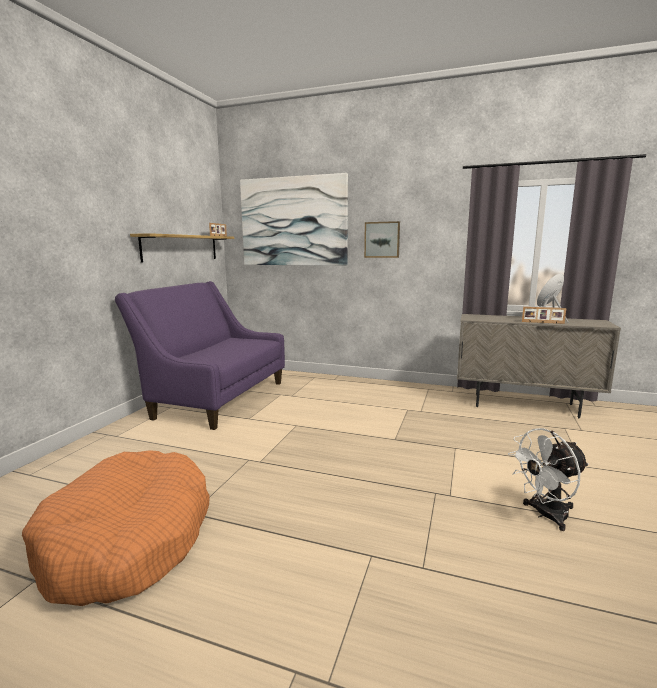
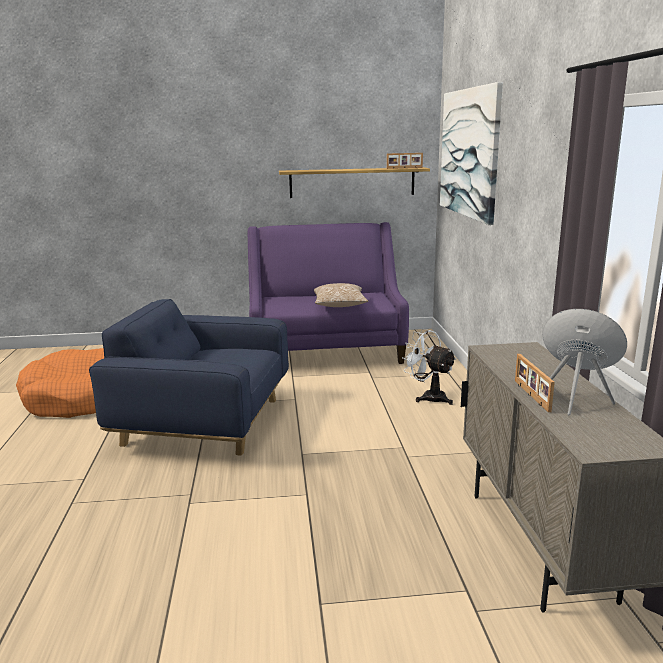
camera: 65 degrees right, 5 degrees up
(245, 348) = (339, 305): none -> pillow
(298, 469) = (204, 422): none -> blue armchair
(382, 239) = (517, 191): picture -> none
(545, 515) = (170, 566): white fan -> white fan (429, 397)

